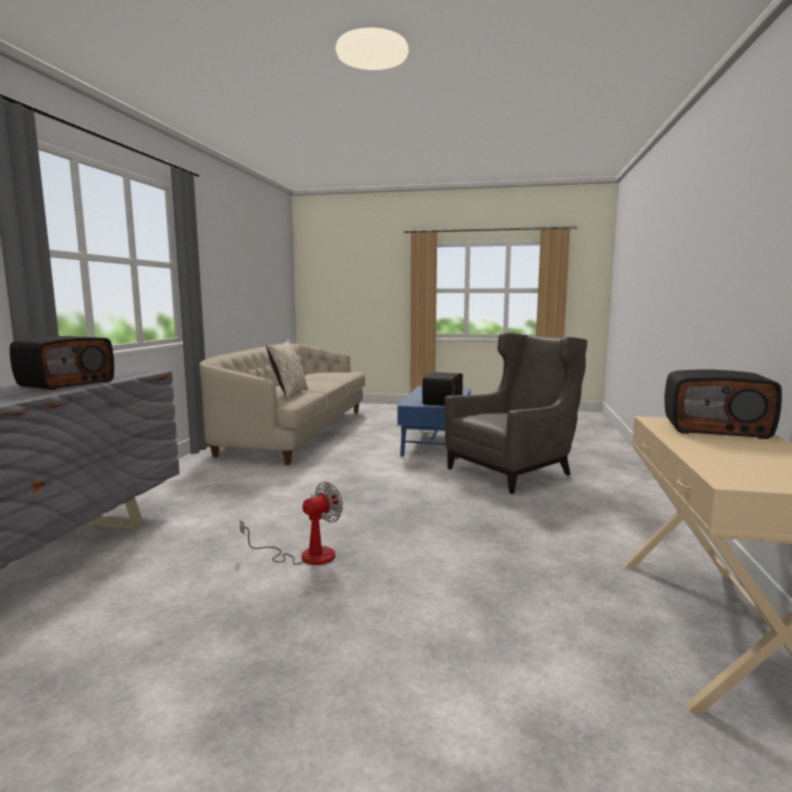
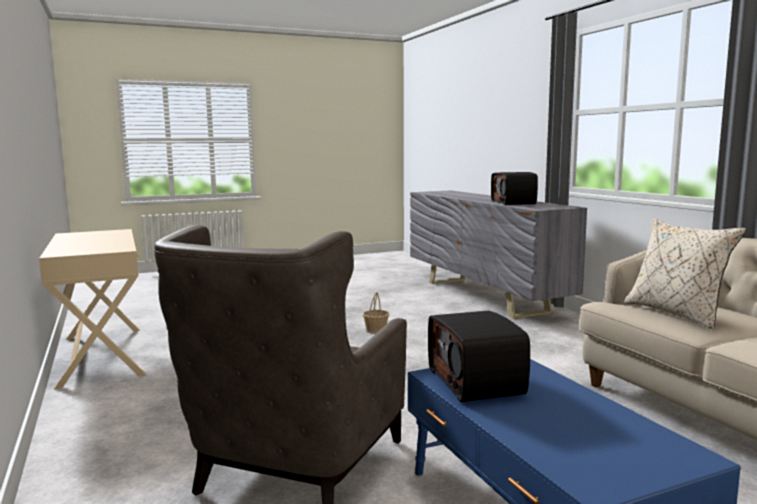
camera: 145 degrees right, 0 degrees up
(305, 556) = (376, 330): fan -> basket
(715, 428) = (83, 248): radio -> none

